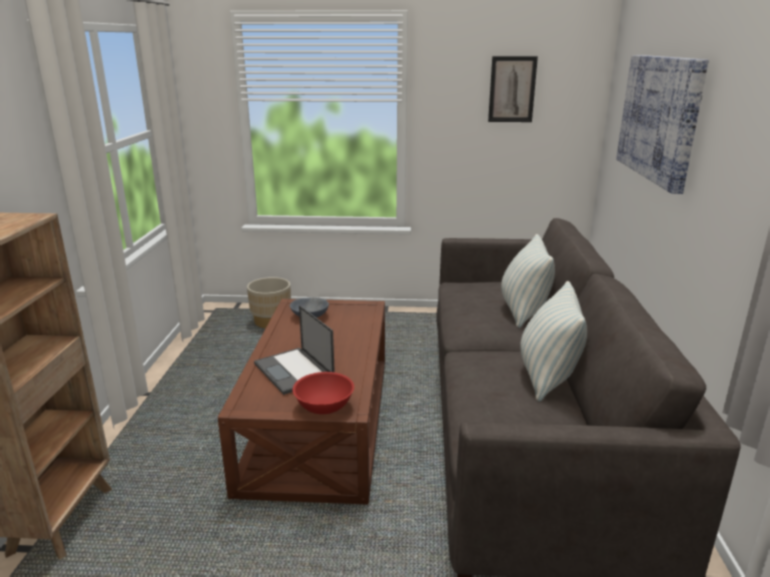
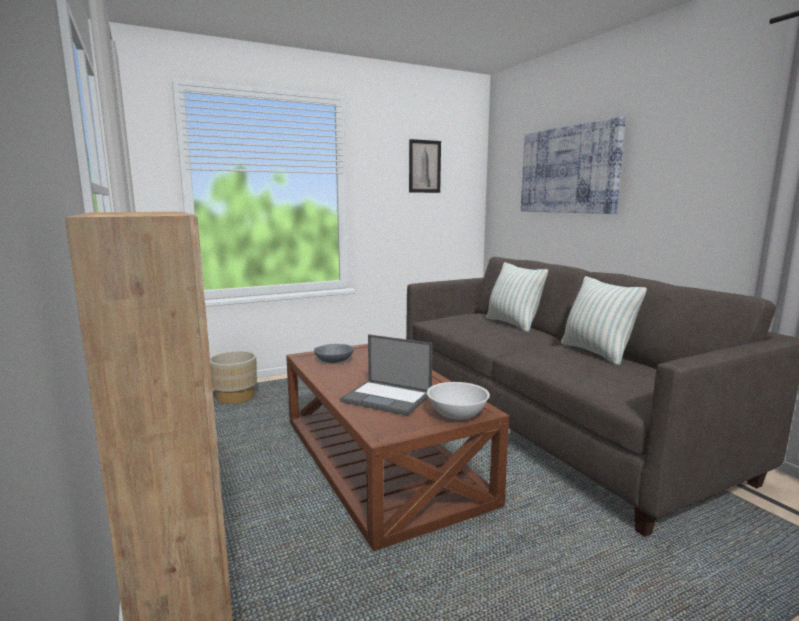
camera: 30 degrees left, 10 degrees down
(324, 406) = (457, 414): red bowl -> white bowl

